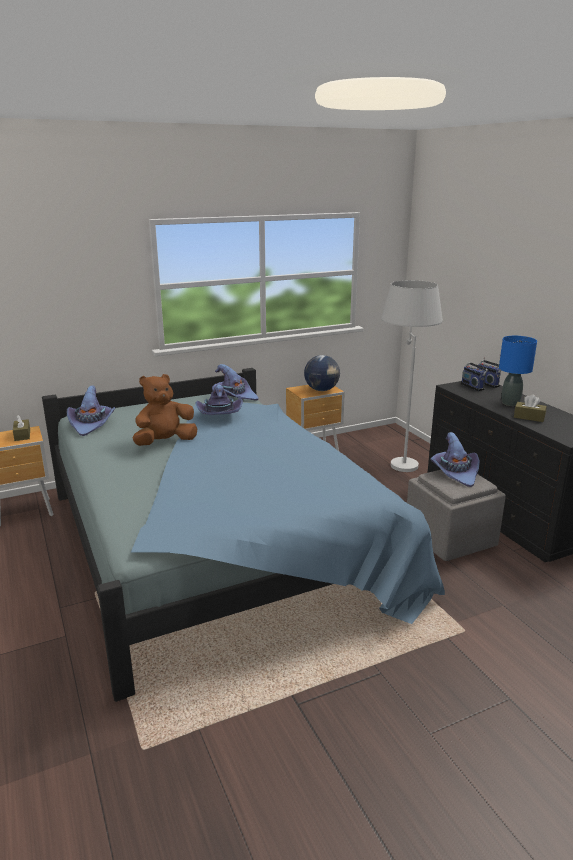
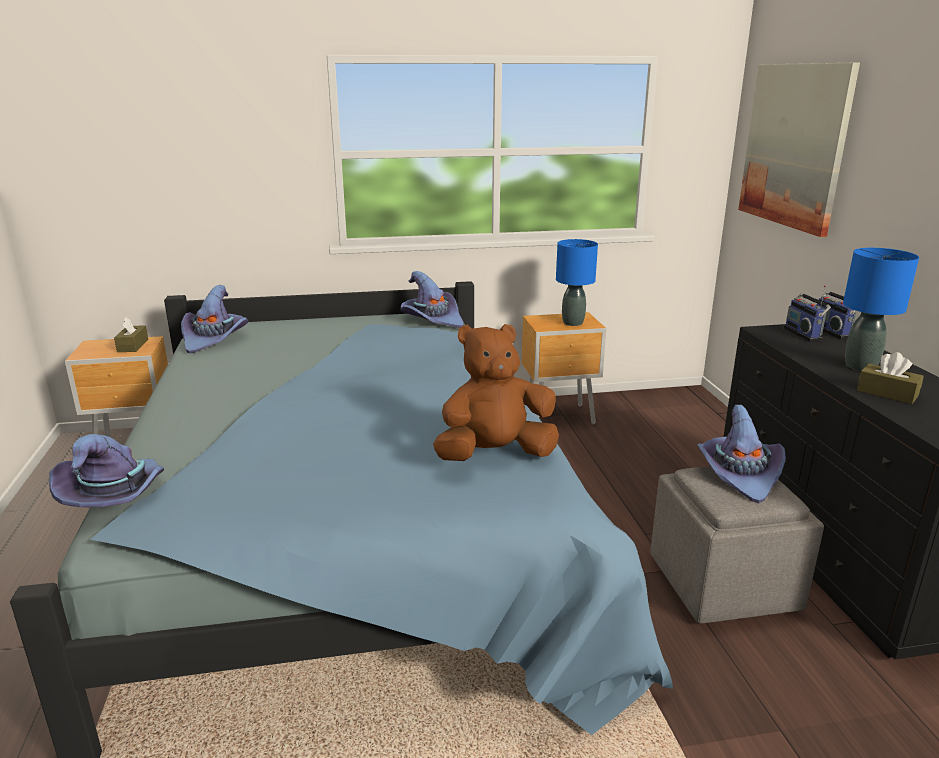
camera: 15 degrees right, 0 degrees up
(165, 442) = (287, 373): brown plush toy -> brown plush toy (495, 455)
(219, 414) = (388, 341): purple hat -> purple hat (116, 495)
(321, 390) = (573, 323): globe -> blue table lamp
(400, 459) = (688, 440): white floor lamp -> none
(450, 270) = (795, 146): none -> picture

